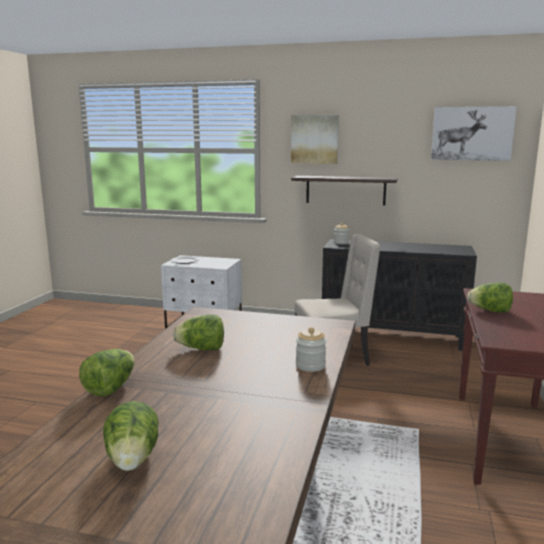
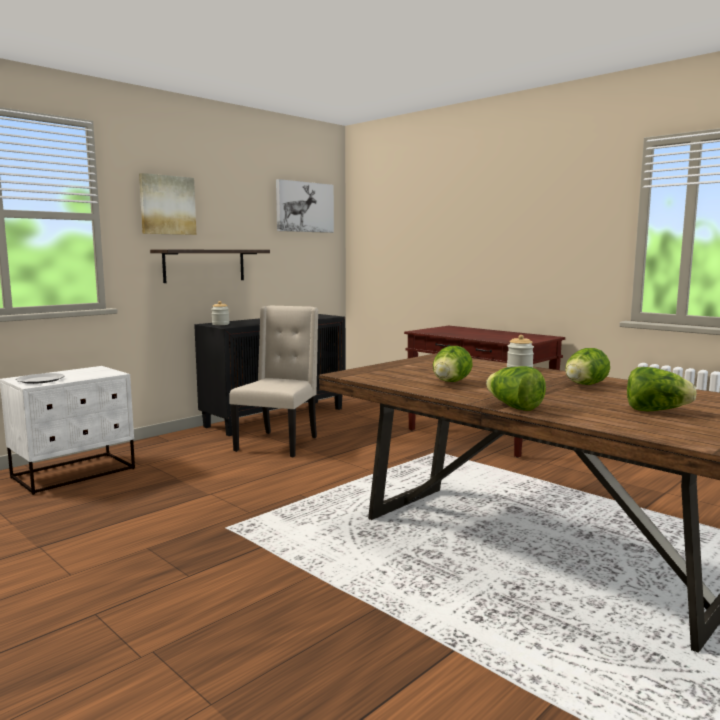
camera: 60 degrees left, 5 degrees down
(490, 311) = (462, 335): lettuce -> lettuce (584, 385)

